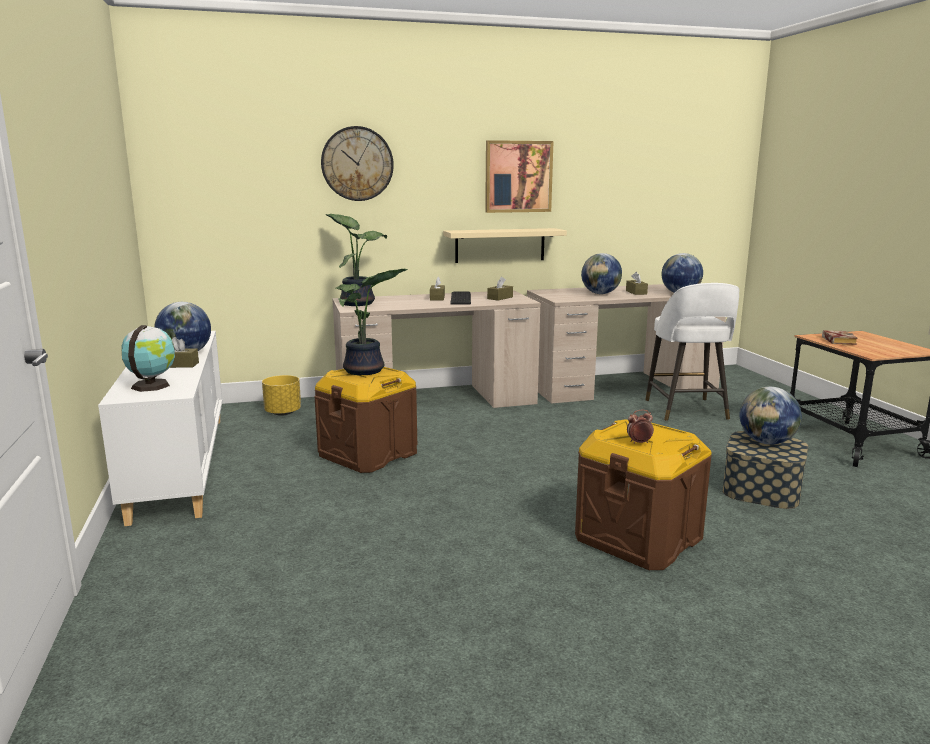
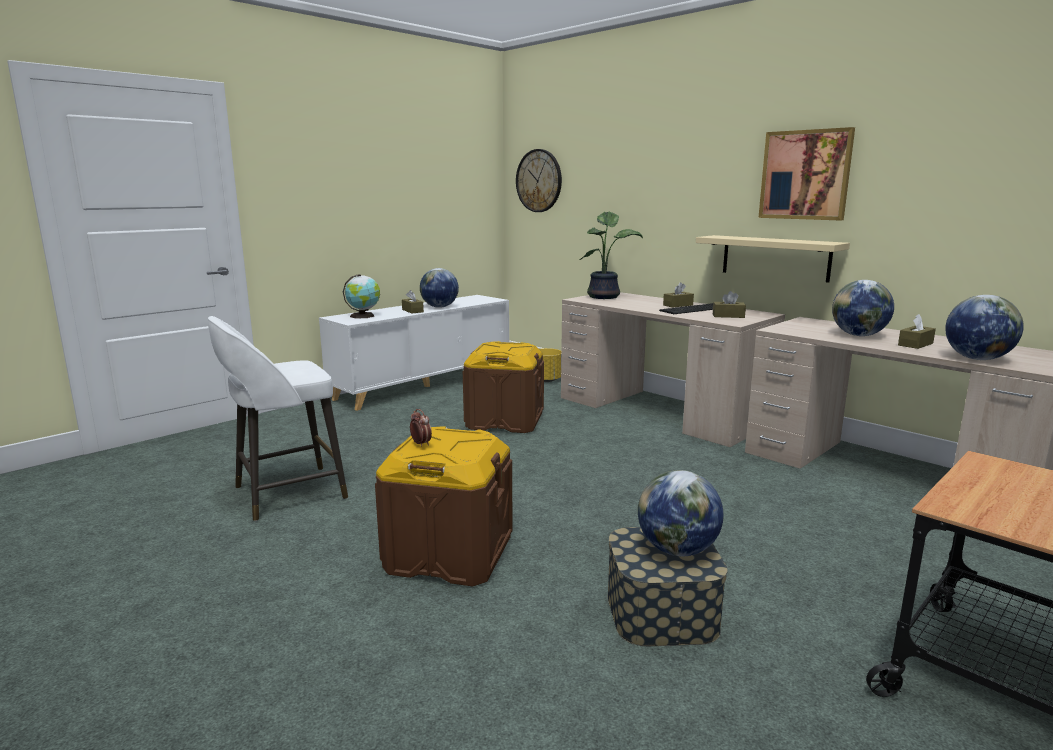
camera: 60 degrees right, 0 degrees up
(357, 164) = (642, 164): wall clock -> wall clock (539, 181)
(365, 371) = (509, 347): potted plant -> none
(686, 410) = (875, 526): white stool -> white stool (286, 493)
(837, 341) = (998, 479): book -> none

